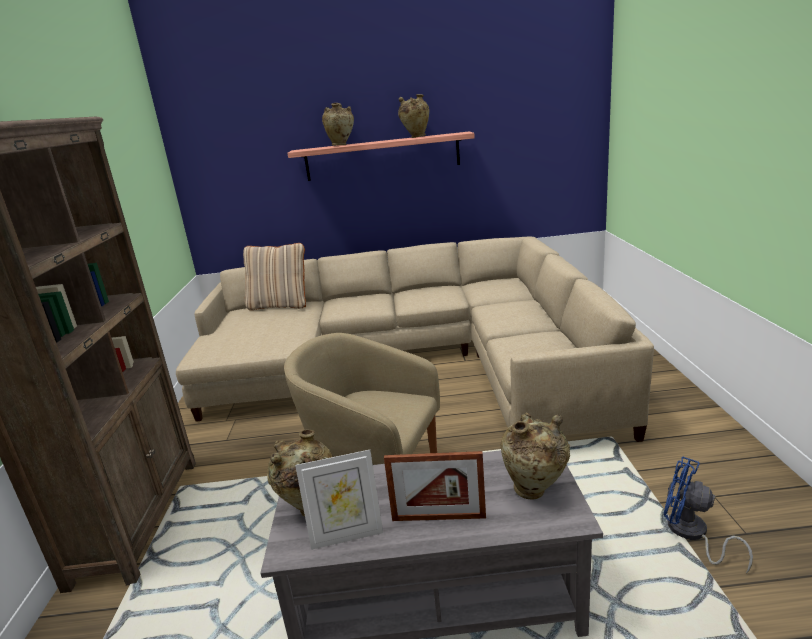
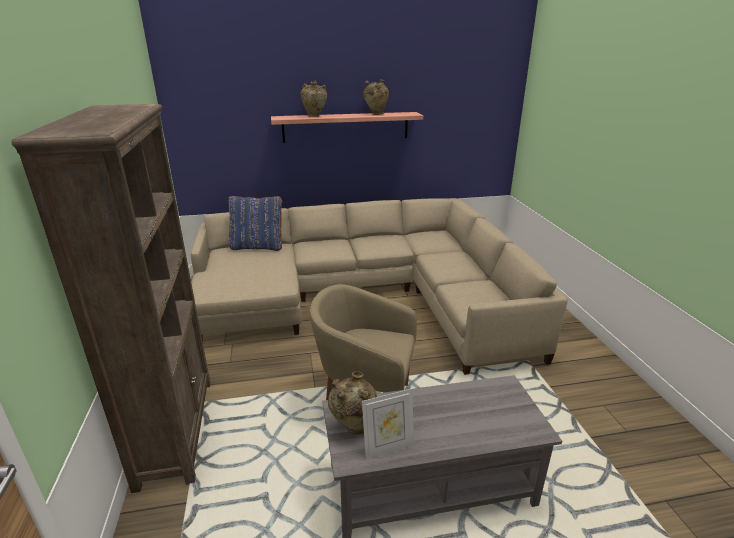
camera: 10 degrees left, 5 degrees up
(280, 305) = (258, 246): beige pillow -> blue pillow
(438, 518) = (449, 432): picture frame -> none
(534, 491) = (510, 411): beige vase -> none
(691, 534) = (593, 433): blue fan -> none

